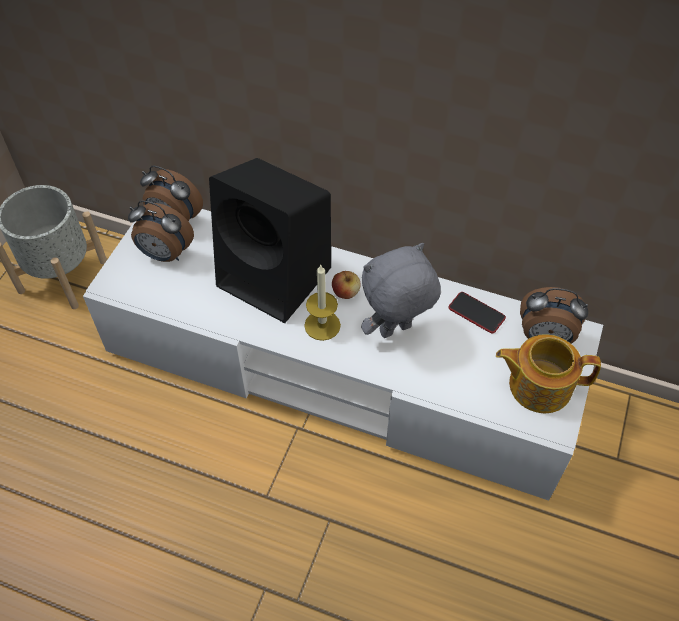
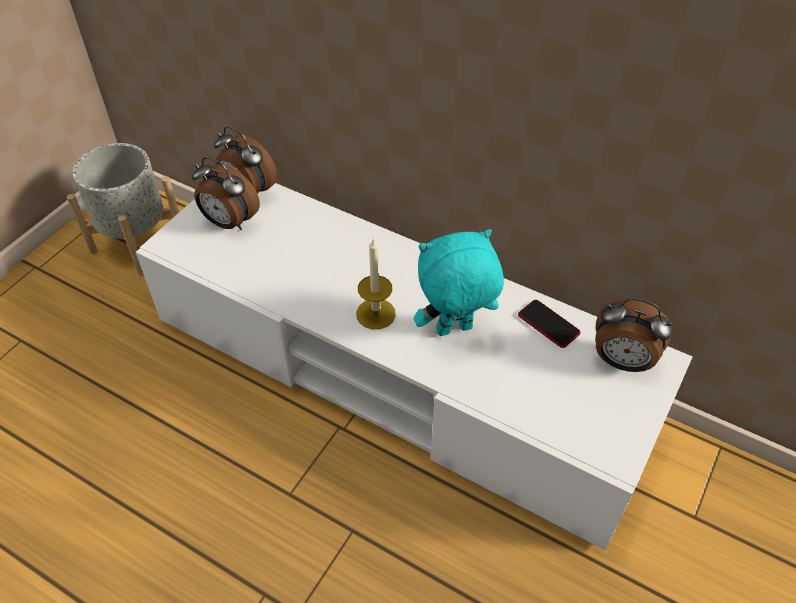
camera: 10 degrees right, 5 degrees down
(277, 277) = (339, 260): black speaker -> none
(346, 292) = (409, 284): apple -> none
(396, 331) = (454, 331): grey plush toy -> turquoise plush toy
(538, 385) = (605, 410): teapot -> none

